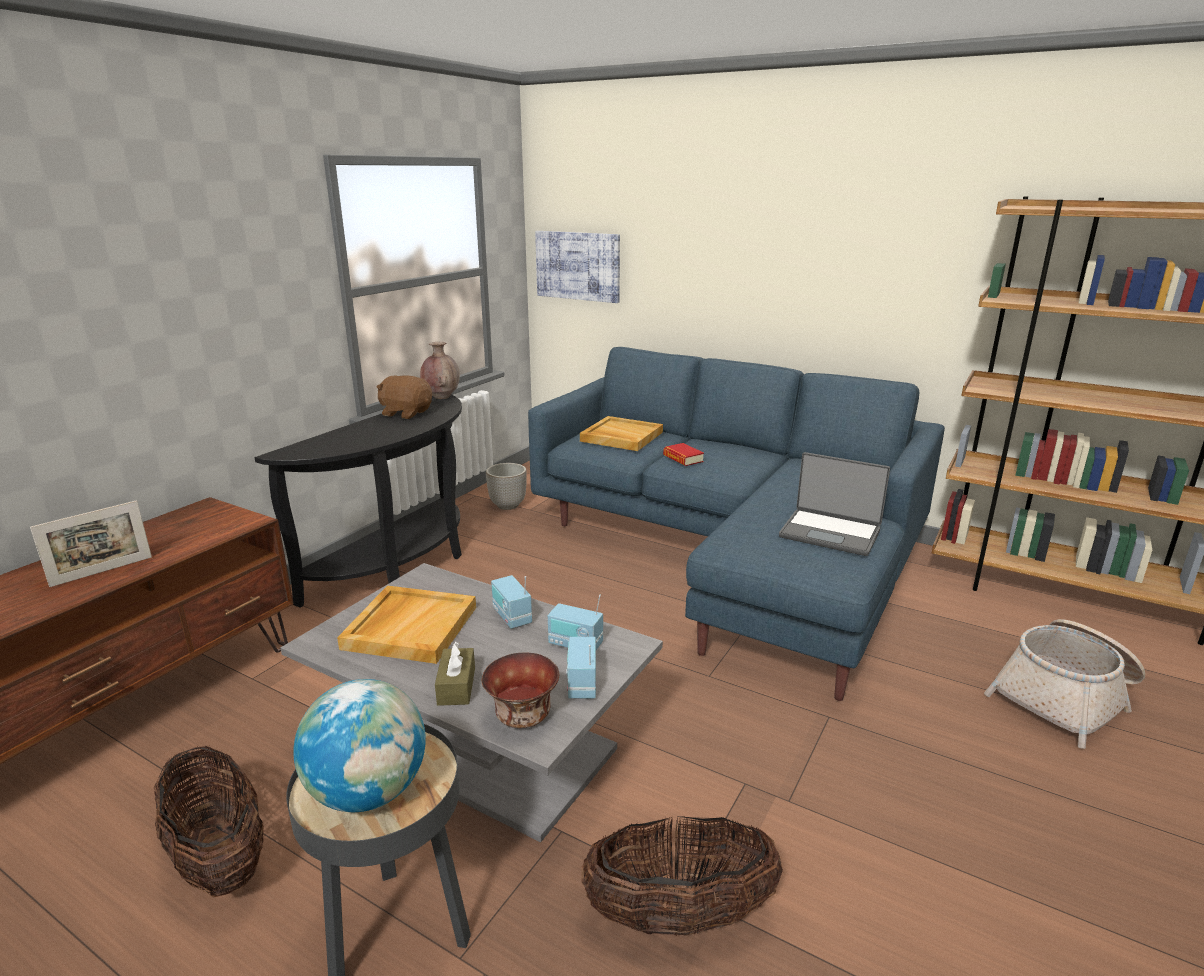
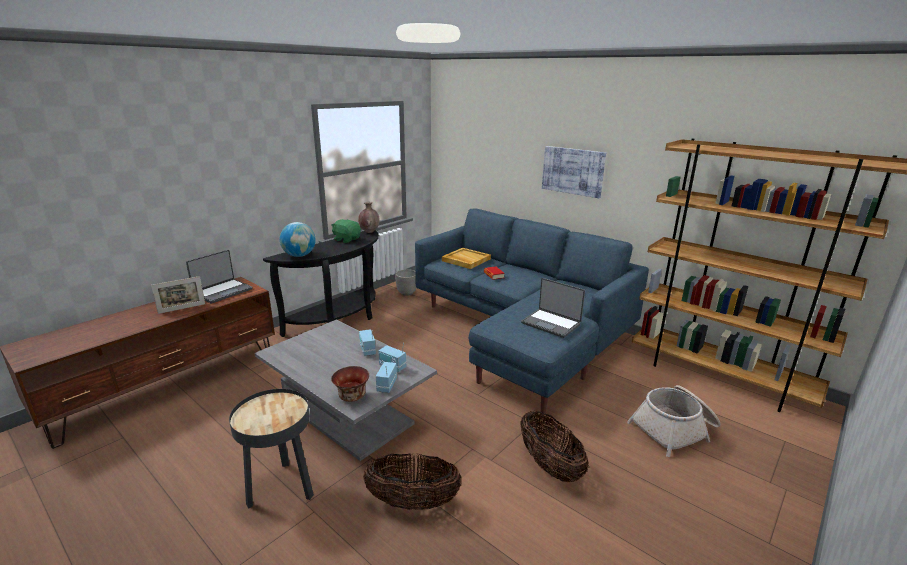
camera: 10 degrees right, 0 degrees up
(181, 529) = (222, 291): none -> laptop
(220, 857) = (214, 446): basket -> basket (549, 465)
(369, 792) = (265, 418): globe -> globe (299, 255)
(406, 413) = (346, 239): brown plush toy -> green plush toy
(410, 627) = (317, 350): beige tray -> none
(456, 686) = (327, 379): brown tissue box -> none
(578, 266) = (457, 161): picture -> picture (573, 171)

